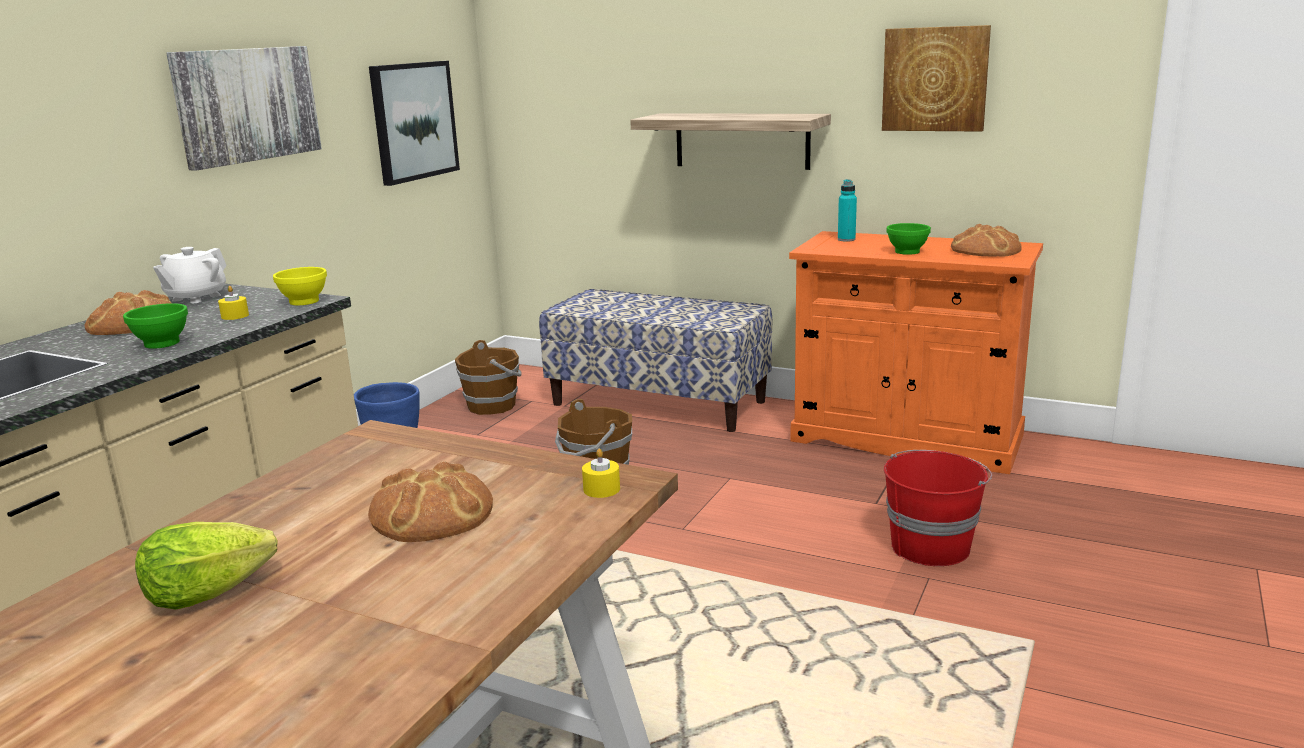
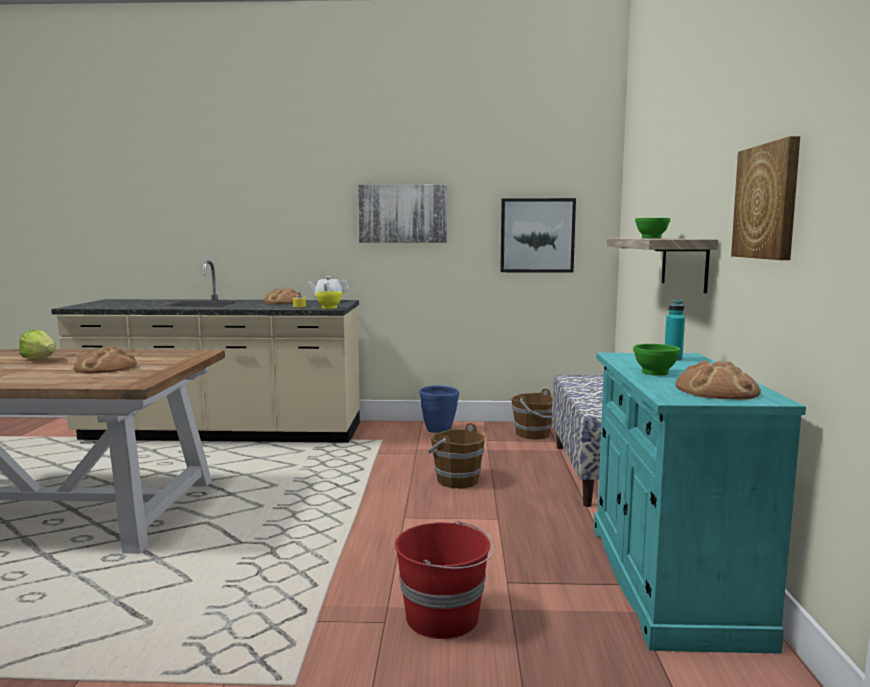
camera: 65 degrees right, 10 degrees down
(162, 344) = (252, 306): green bowl -> green bowl (651, 238)
(601, 489) = (125, 382): yellow candle -> none
(906, 438) = (670, 581): orange cabinet -> turquoise cabinet

